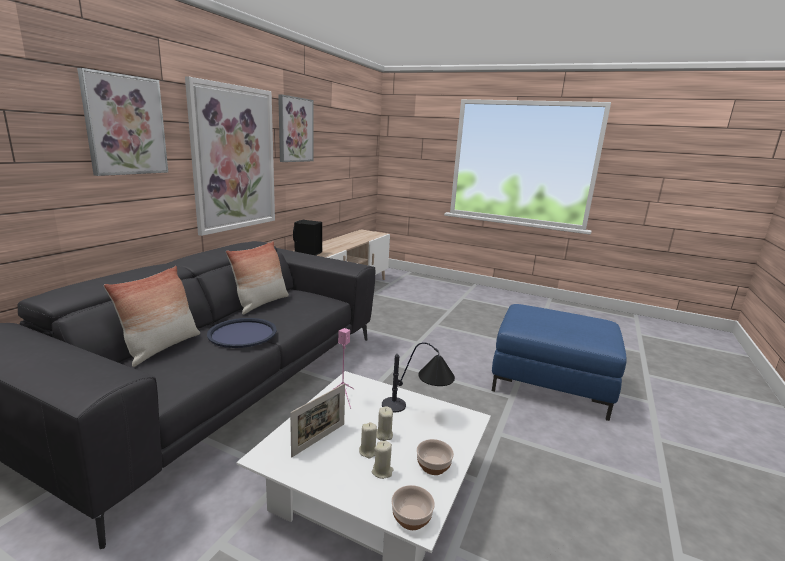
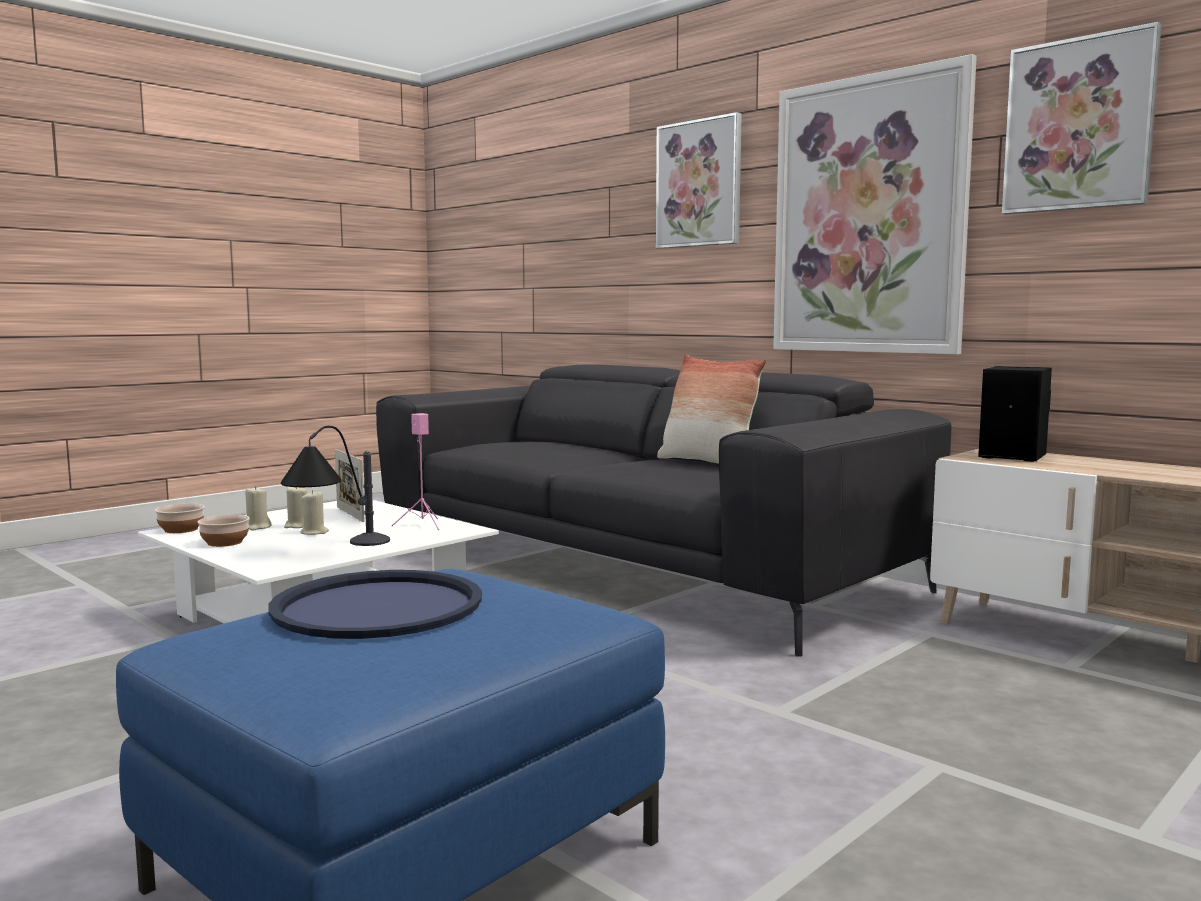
camera: 110 degrees right, 10 degrees down
(162, 347) = (564, 444): pillow -> none
(242, 333) = (582, 457): blue tray -> blue tray (377, 607)

